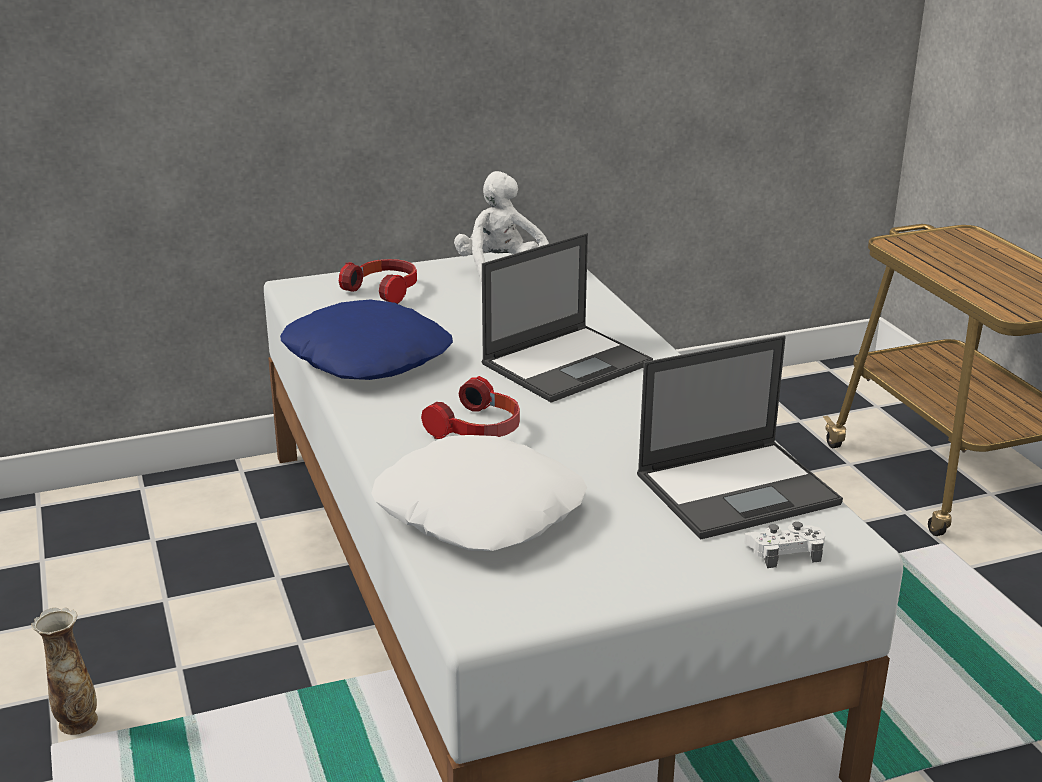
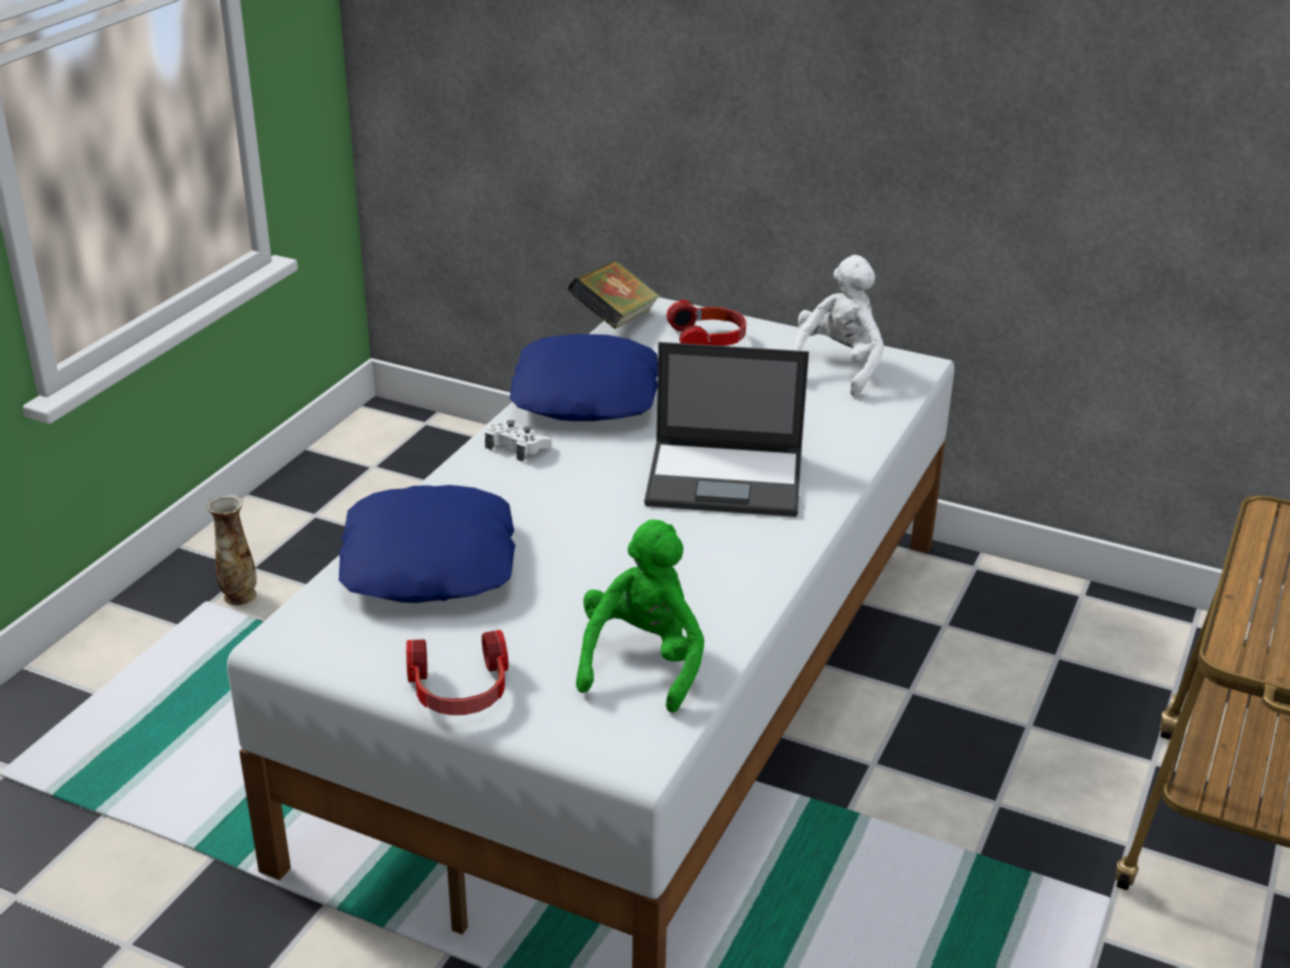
camera: 45 degrees right, 5 degrees up
(289, 303) = (614, 320): none -> book
(478, 429) = (549, 498): headphones -> headphones (460, 691)
(480, 510) = (431, 562): white pillow -> blue pillow
(739, 489) = (642, 662): laptop -> green plush toy
(784, 551) = (571, 732): white game controller -> white game controller (517, 447)

